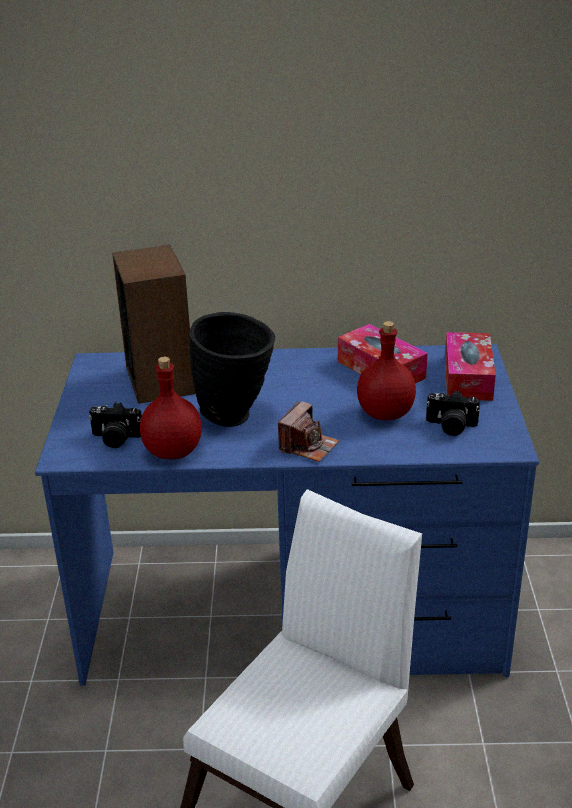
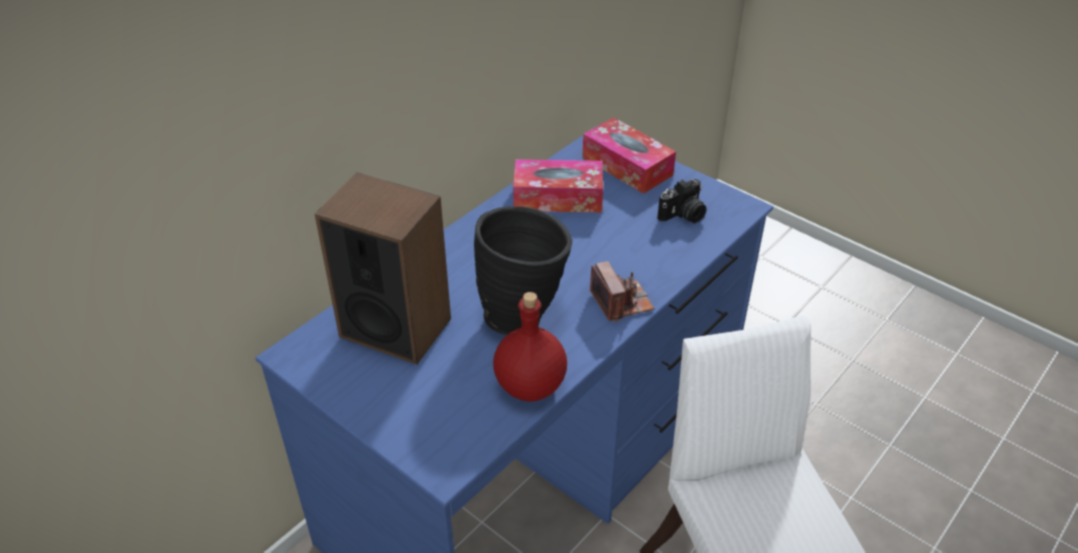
camera: 50 degrees left, 10 degrees up
(115, 439) = (460, 413): camera -> none
(385, 414) = (625, 235): red bottle -> none

